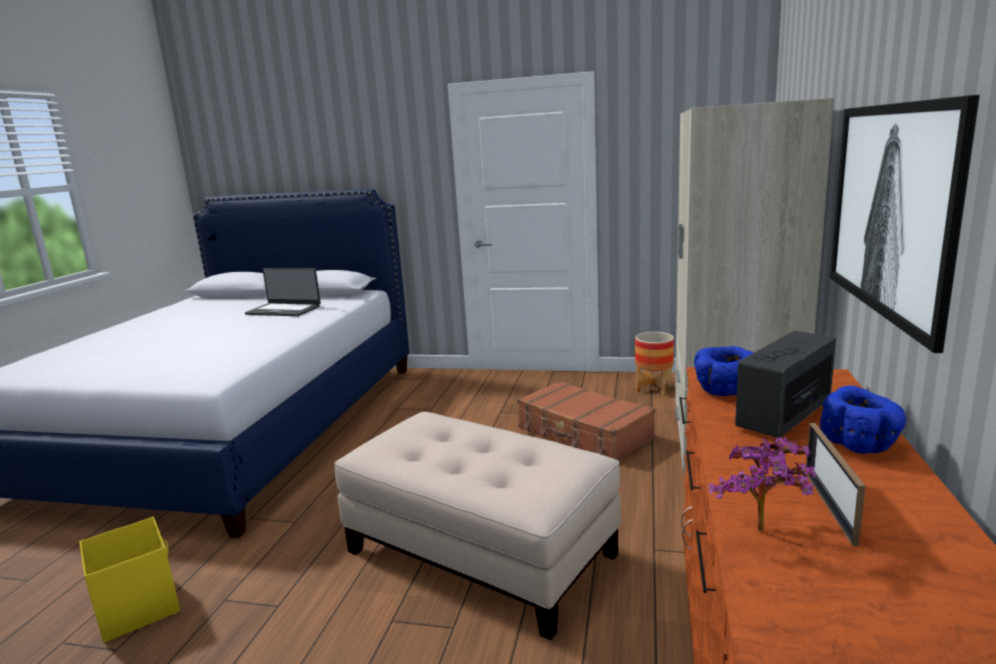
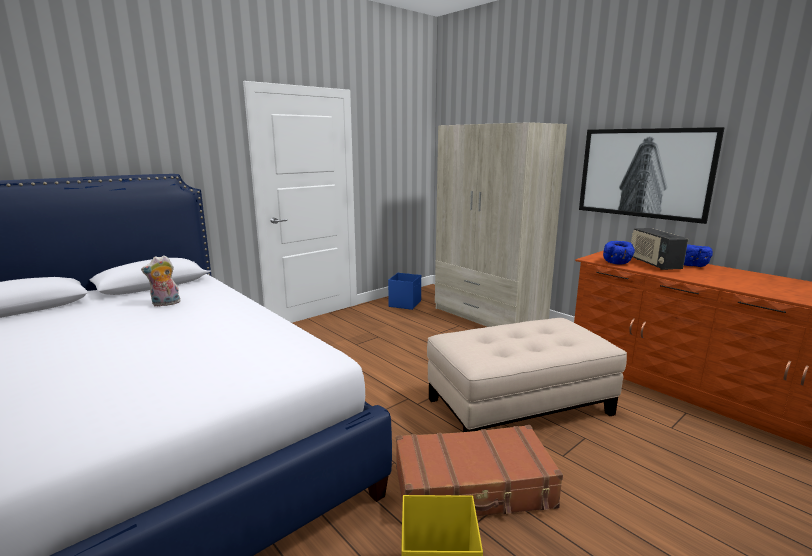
camera: 55 degrees left, 0 degrees up
(284, 310) = (165, 304): laptop -> plush toy
(584, 434) = (427, 336): brown suitcase -> brown suitcase (473, 487)
(654, 388) = (405, 304): planter -> blue storage box
(763, 534) = (763, 291): potted plant -> none
(829, 506) = (743, 280): picture frame -> none

